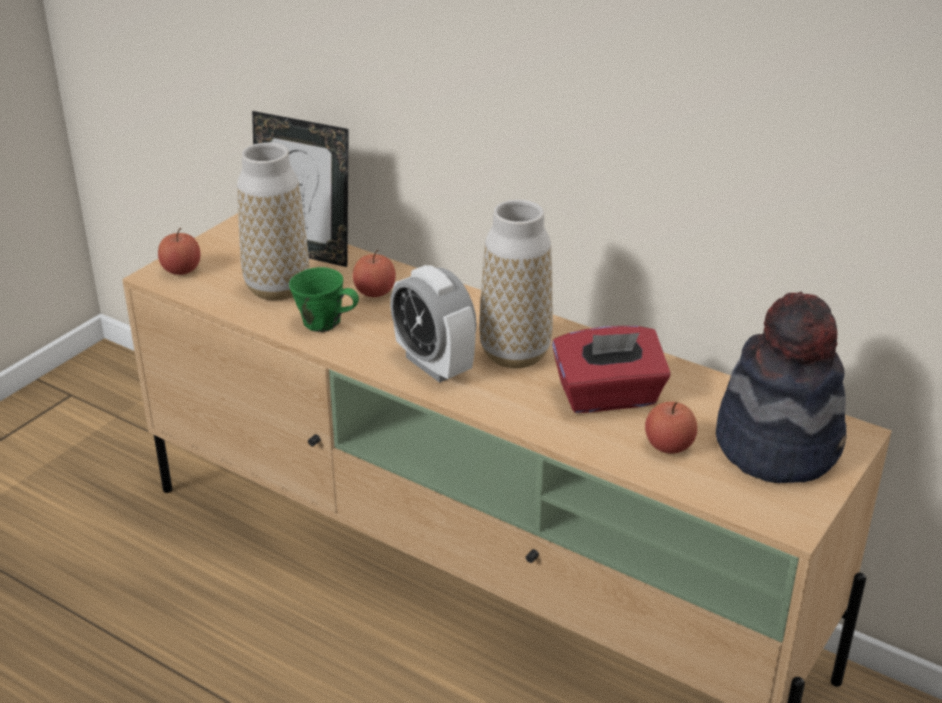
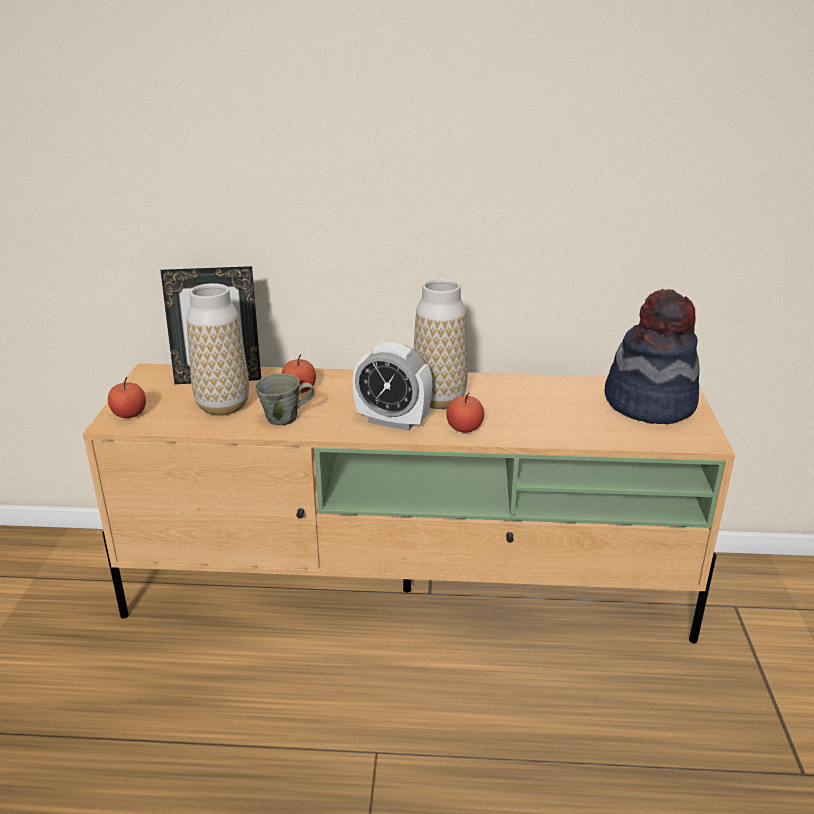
camera: 30 degrees left, 5 degrees down
(324, 323) = (284, 418): green mug -> grey mug
(608, 397) = (525, 407): red tissue box -> none
(669, 446) = (592, 422): apple -> apple (464, 428)

